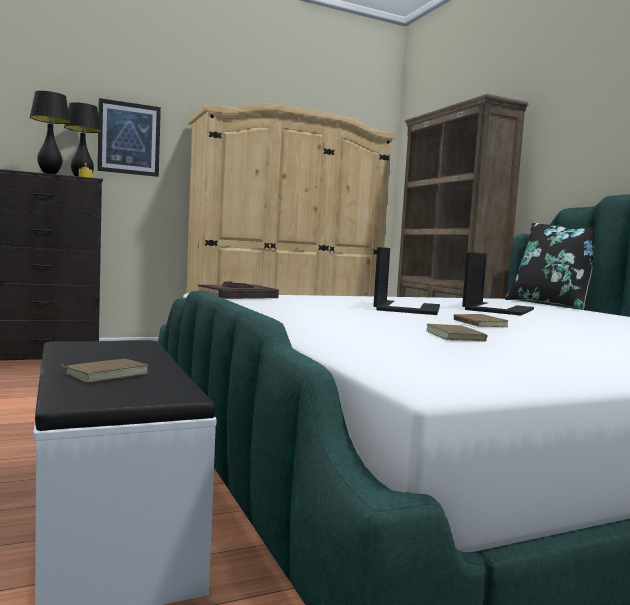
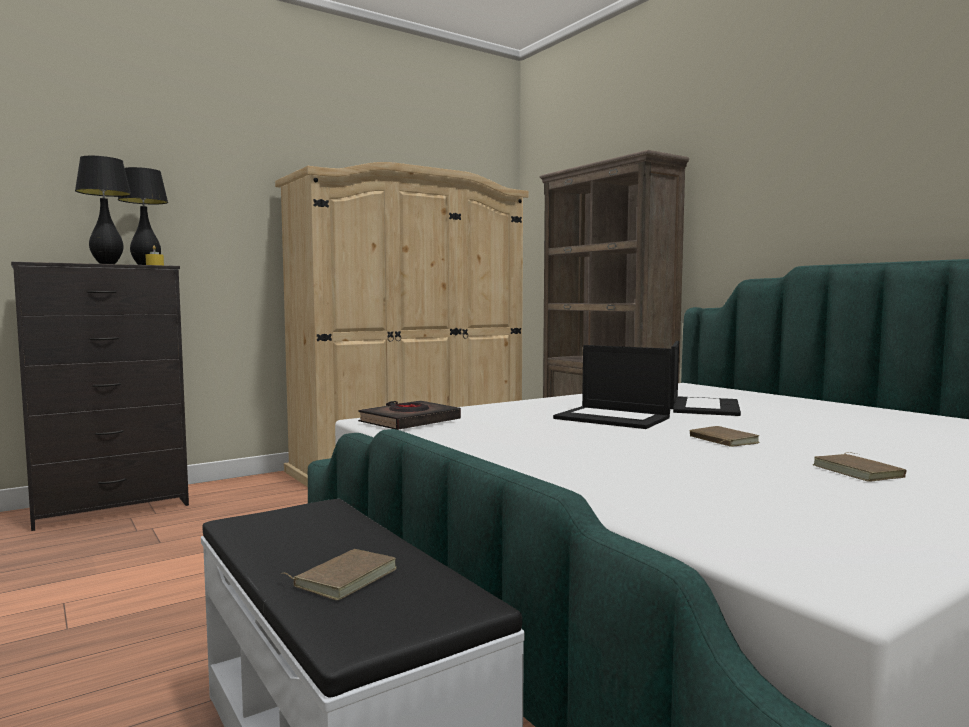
camera: 10 degrees left, 0 degrees up
(129, 138) = (201, 208): picture -> none
(407, 308) = (613, 418): laptop -> laptop turned 120 degrees clockwise
(457, 337) = (736, 472): brown book -> brown book (859, 472)
(551, 304) = (740, 389): black pillow -> none

